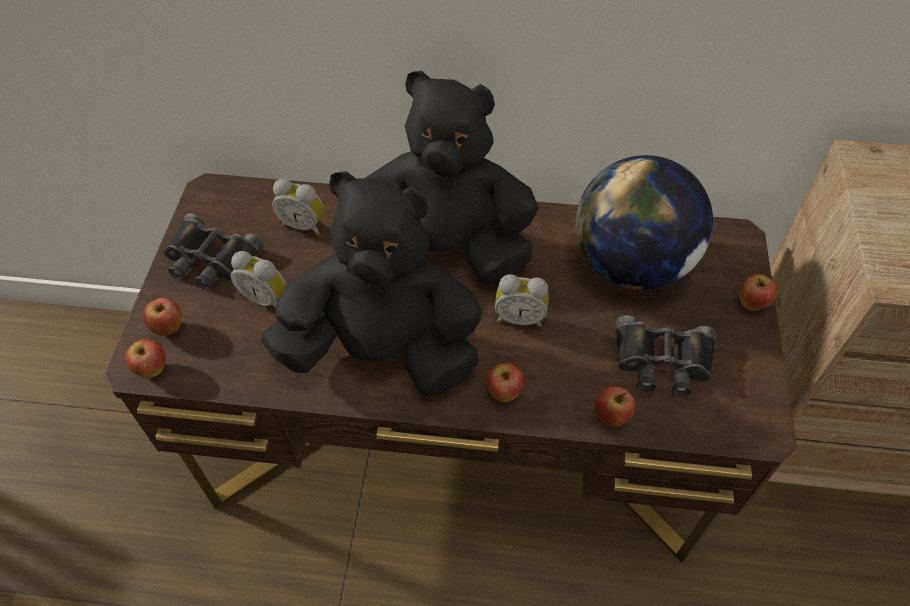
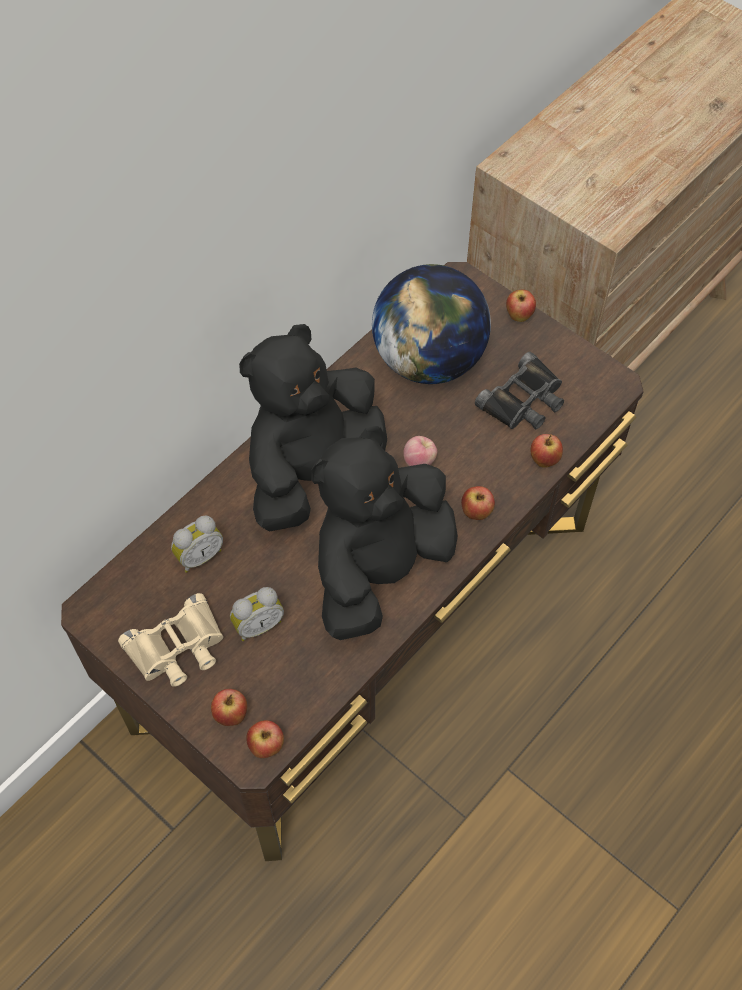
camera: 55 degrees left, 5 degrees up
(210, 259) = (178, 648): black binoculars -> beige binoculars
(519, 317) = (419, 461): alarm clock -> apple

